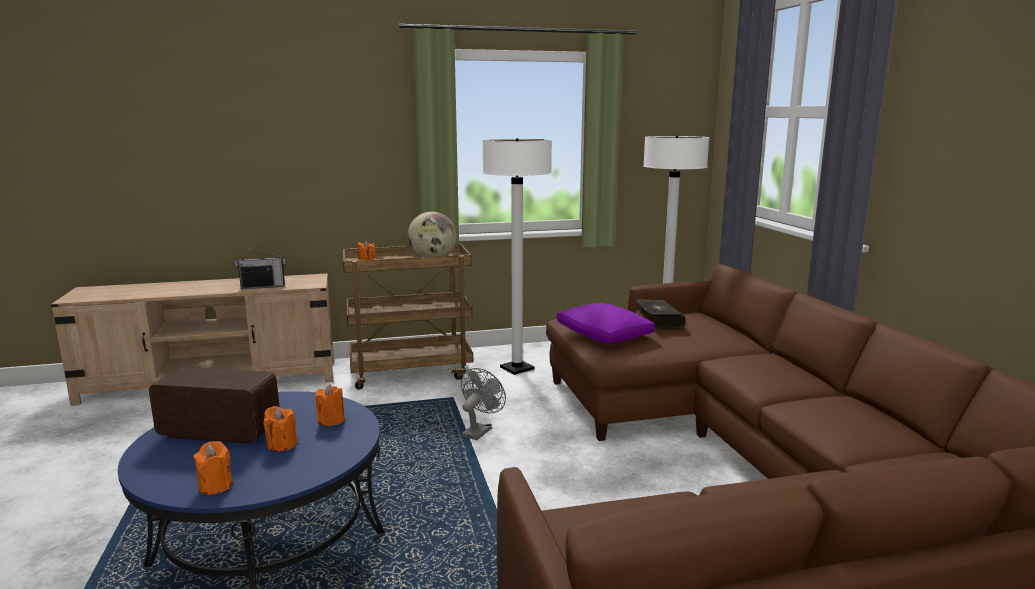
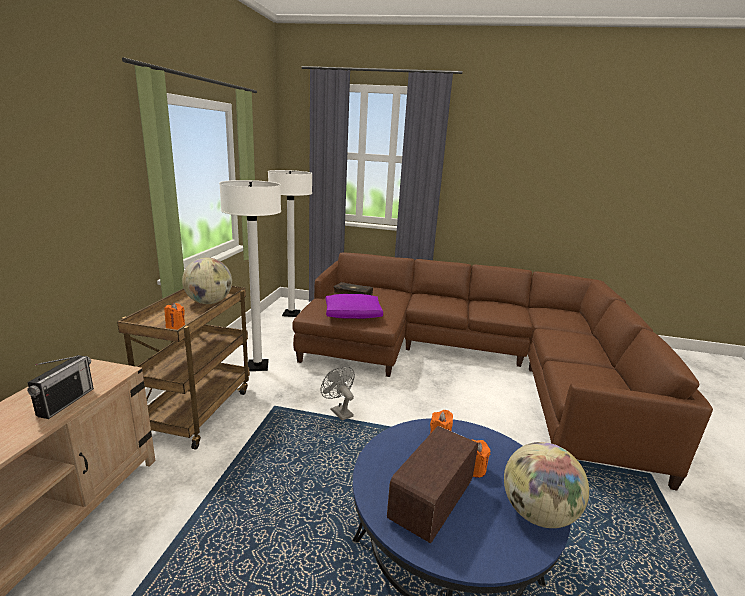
camera: 65 degrees left, 5 degrees up
(215, 486) = (537, 513): orange candle -> globe

